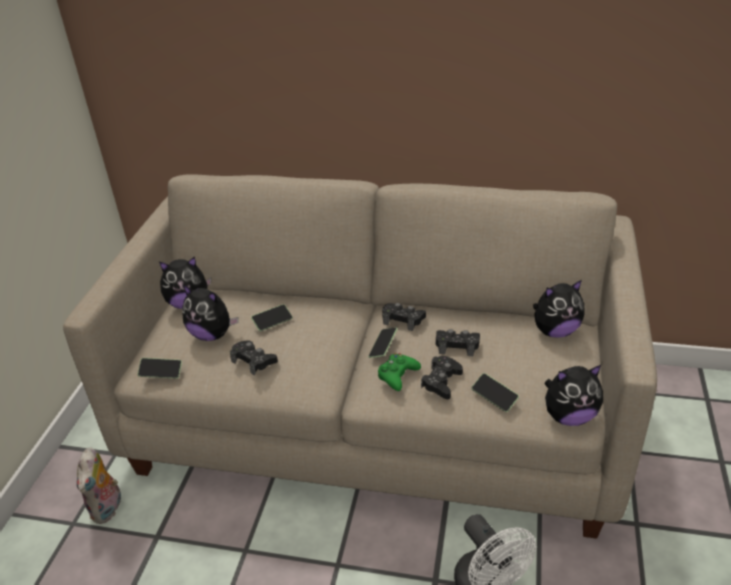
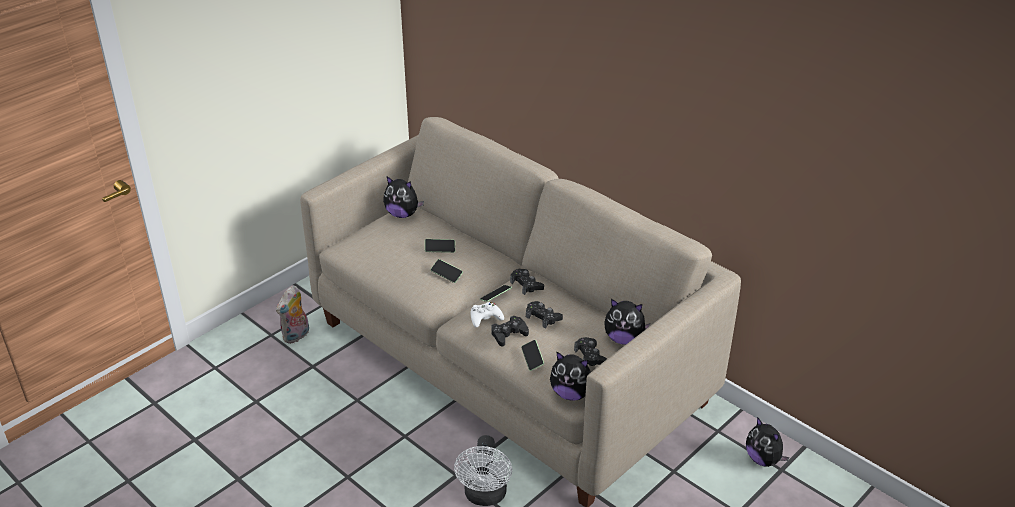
camera: 30 degrees right, 0 degrees up
(161, 372) = (350, 253): phone -> phone (446, 274)
(212, 334) = (398, 241): plush toy -> plush toy (763, 459)
(254, 361) = (406, 269): black game controller -> black game controller (590, 356)
(397, 375) = (485, 318): green game controller -> white game controller

